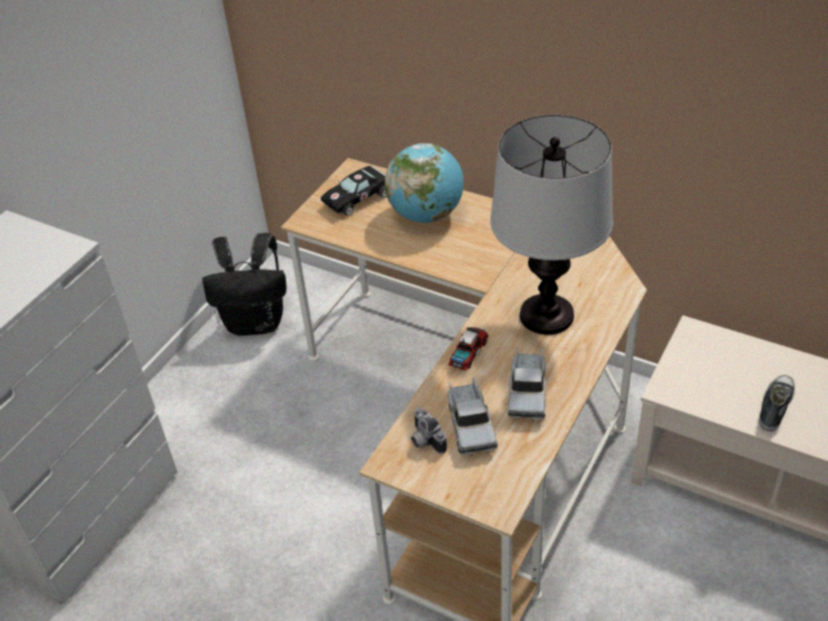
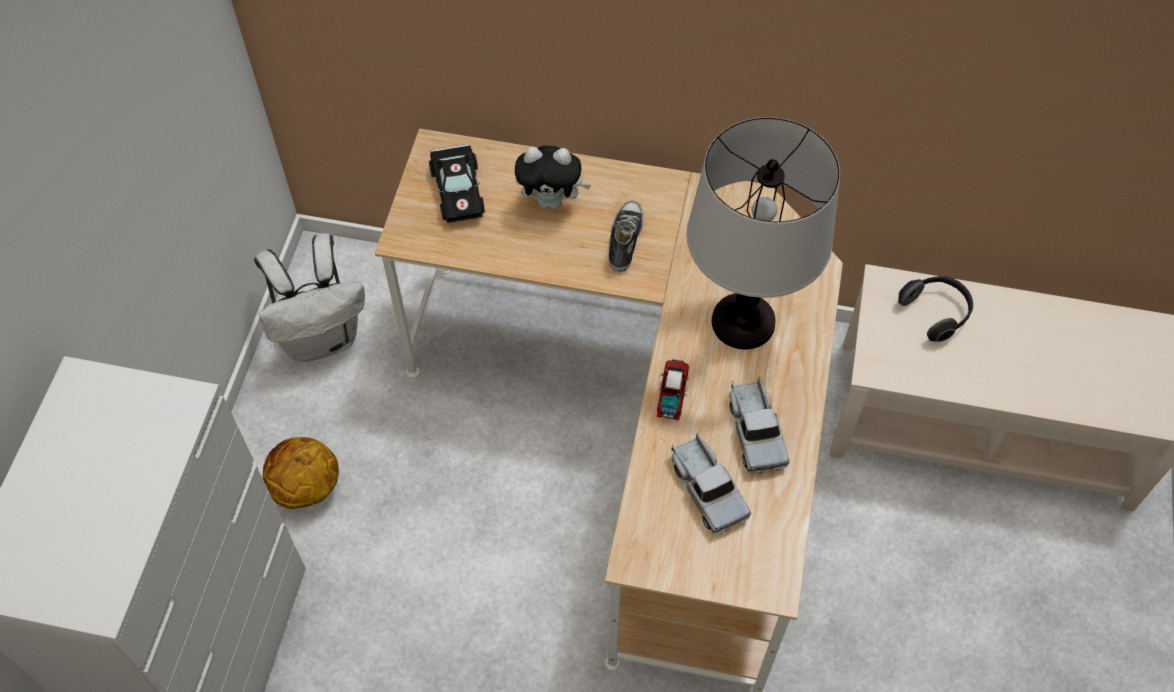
camera: 20 degrees left, 15 degrees up
(202, 419) = (306, 488): none -> basketball
(256, 322) = (322, 337): black backpack -> white backpack
(359, 197) = (457, 189): black toy car -> black toy car turned 45 degrees counterclockwise
(424, 440) = (663, 522): camera -> none
(426, 215) = (552, 201): globe -> plush toy
(733, 359) = (936, 313): none -> headphones
(774, 407) = (993, 366): shoe -> shoe (624, 240)

